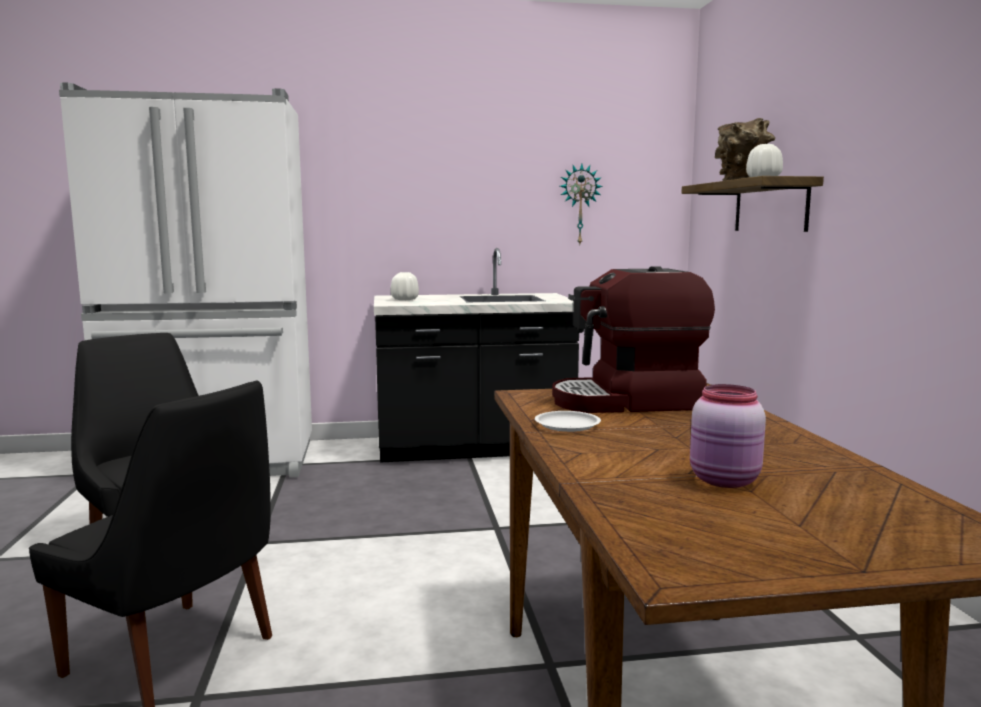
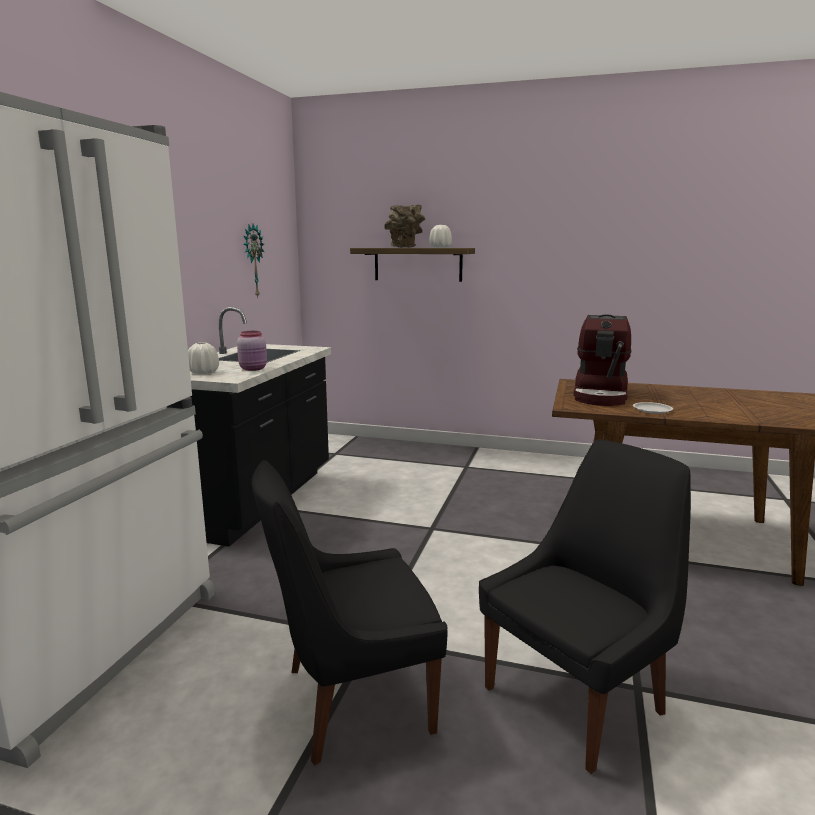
camera: 65 degrees left, 5 degrees up
(725, 481) = (751, 406): pink jar -> pink jar (254, 369)

